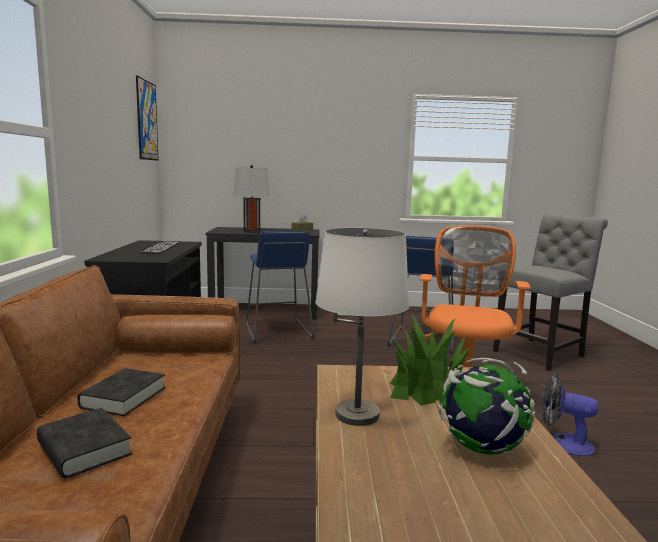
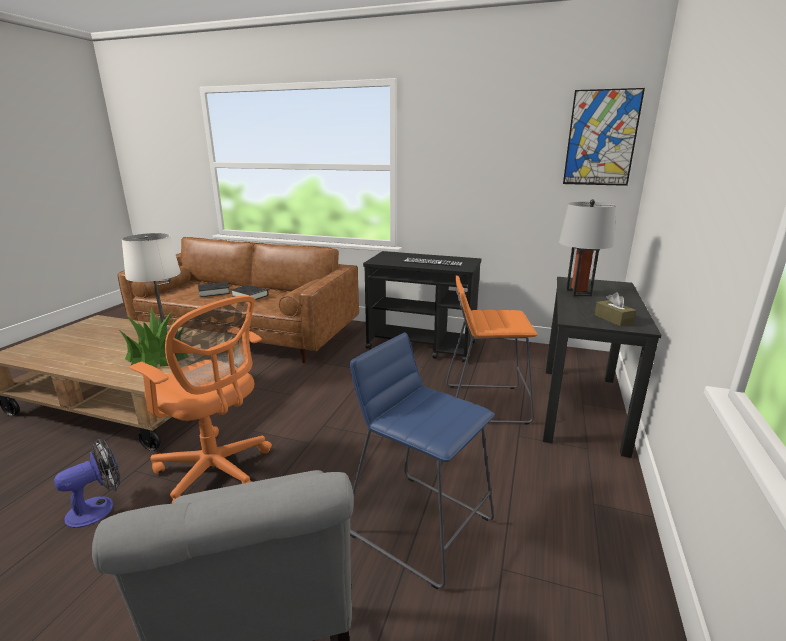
camera: 110 degrees right, 10 degrees up
(277, 332) = (485, 404): blue stool -> orange stool
(481, 448) = (91, 352): globe -> none

